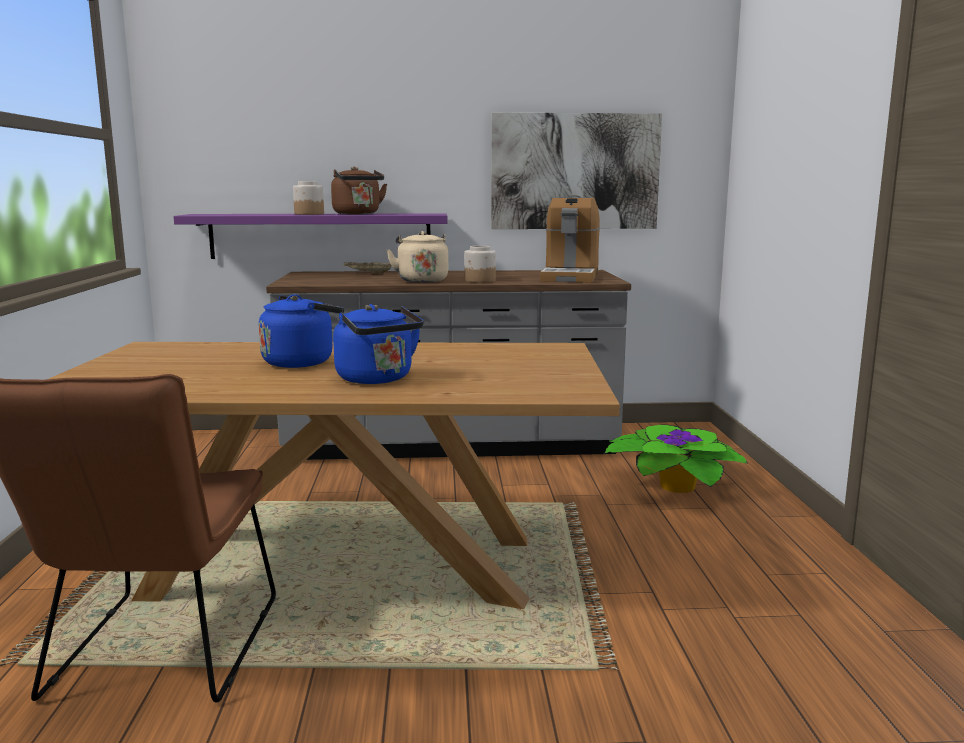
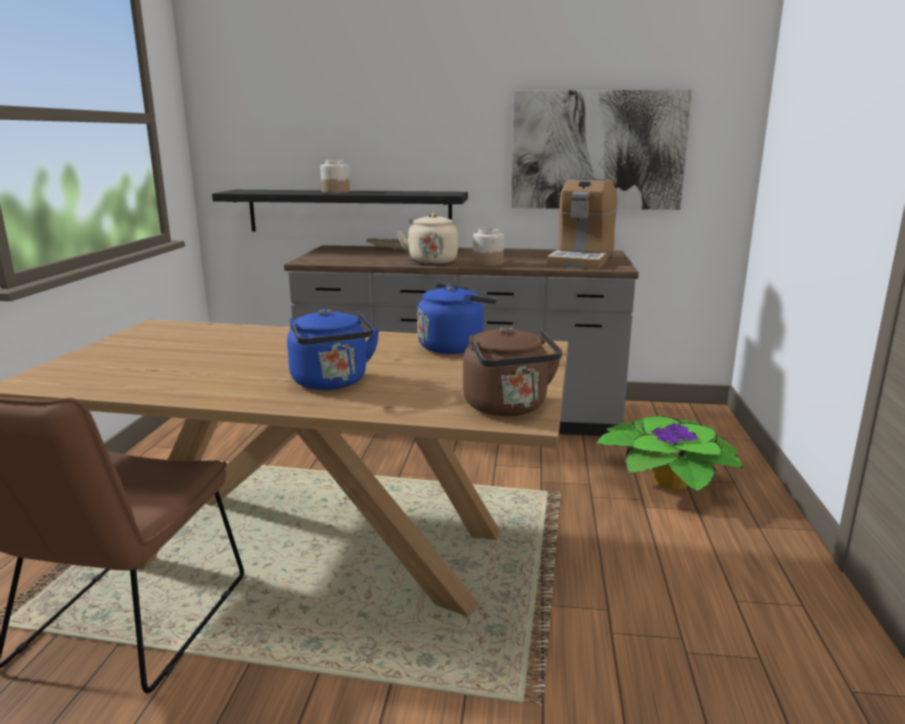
camera: 10 degrees right, 5 degrees up
(302, 362) = (277, 354): blue kettle -> blue kettle (454, 346)
(320, 236) = (349, 211): purple shelf -> black shelf
(358, 214) = (380, 192): brown kettle -> brown kettle (508, 408)

